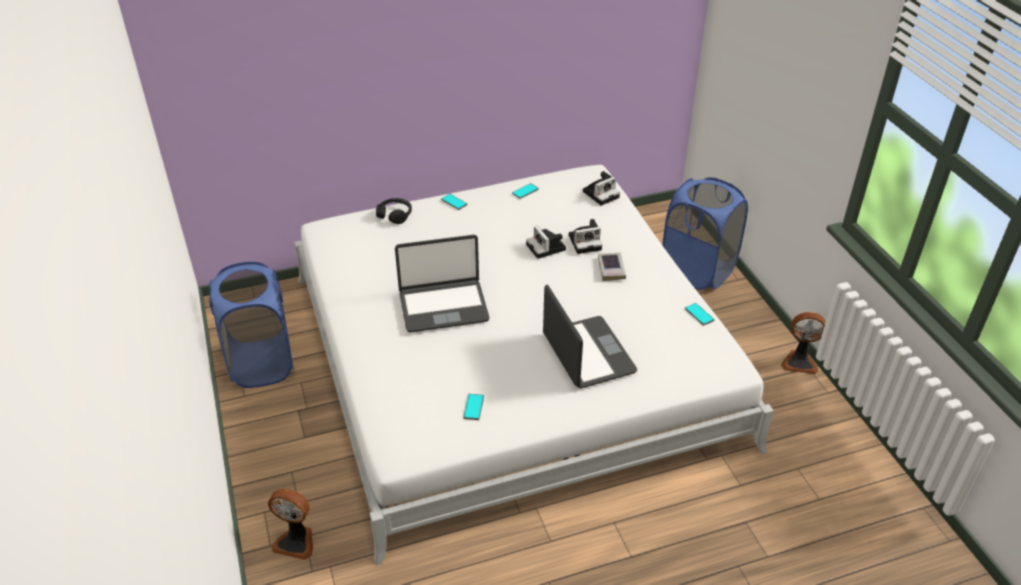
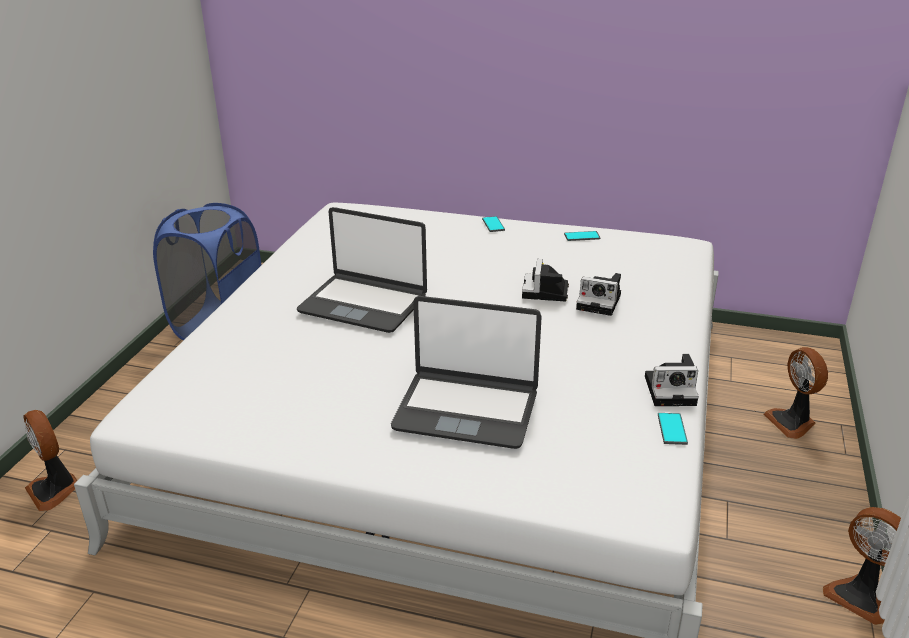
camera: 35 degrees right, 10 degrees down
(395, 215) = (420, 218): black headphones -> none
(473, 407) = (271, 407): phone -> none
(587, 353) = (466, 410): laptop -> laptop turned 90 degrees clockwise
(601, 194) = (674, 264): camera -> camera (672, 390)
(611, 269) = (603, 339): book -> none
(697, 270) = (792, 422): blue laundry basket -> fan

